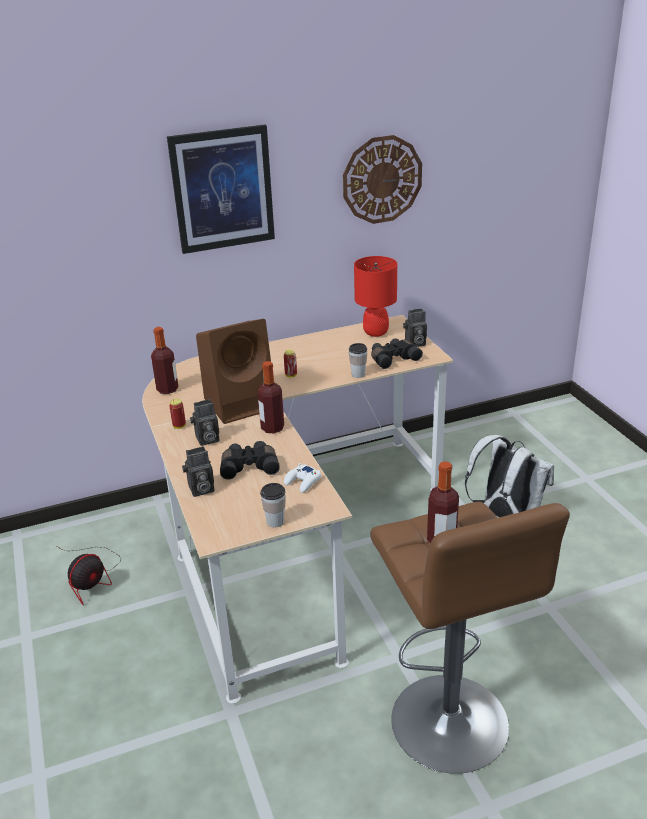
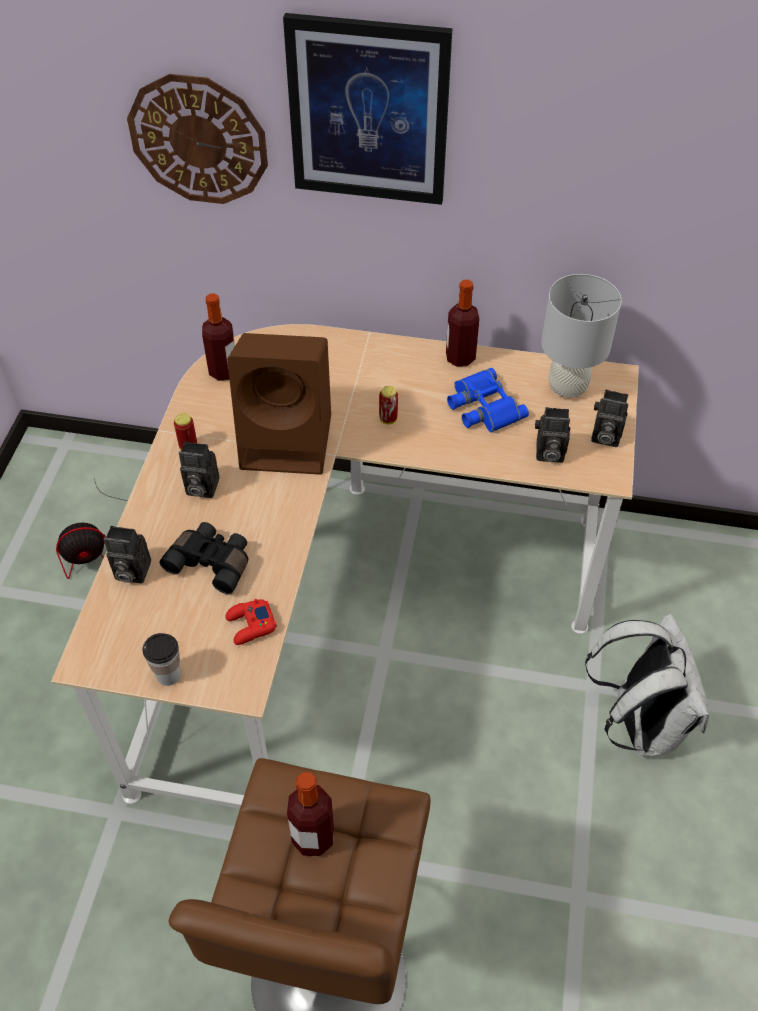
camera: 30 degrees right, 20 degrees up
(272, 428) = (290, 508): bottle -> bottle (460, 358)
(303, 482) = (250, 625): white game controller -> red game controller
(338, 354) = (482, 407): none -> blue binoculars
(358, 374) = (475, 461): cup -> none
(375, 333) = (565, 388): red table lamp -> grey table lamp
(382, 179) = (651, 161): wall clock -> wall clock (198, 140)
(393, 359) = (548, 453): black binoculars -> camera

